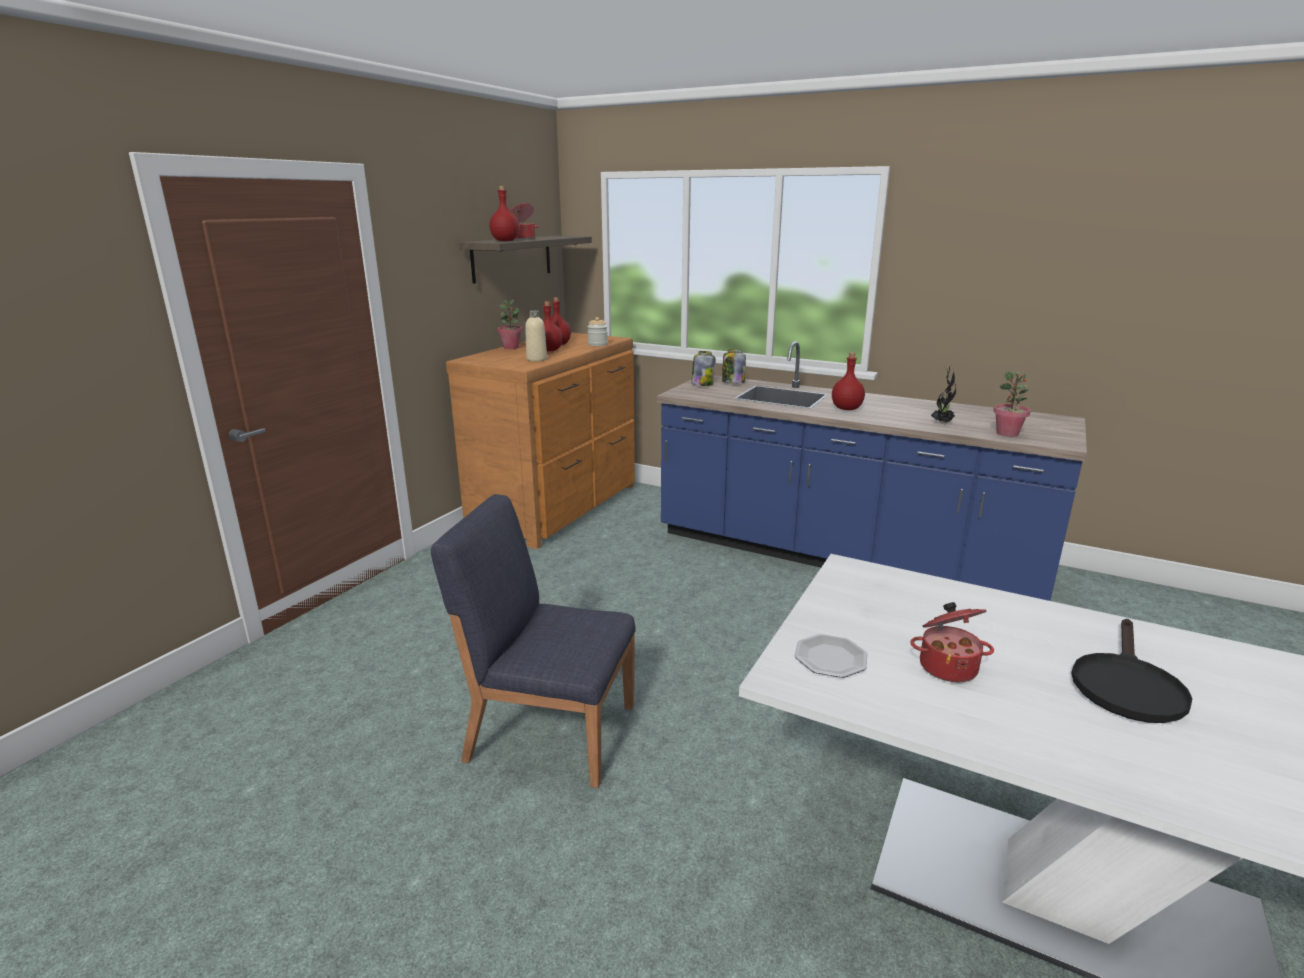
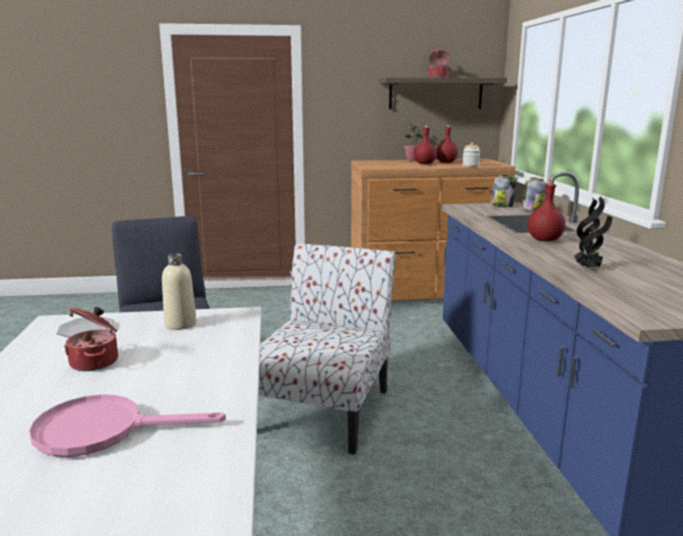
camera: 55 degrees right, 5 degrees down
(506, 241) = (406, 77): red bottle -> none
(536, 359) = (395, 165): beige bottle -> beige bottle (180, 324)
(745, 653) = (324, 408): none -> chair
(1007, 434) = (620, 293): potted plant -> none
(1126, 684) = (104, 430): black frying pan -> pink frying pan

